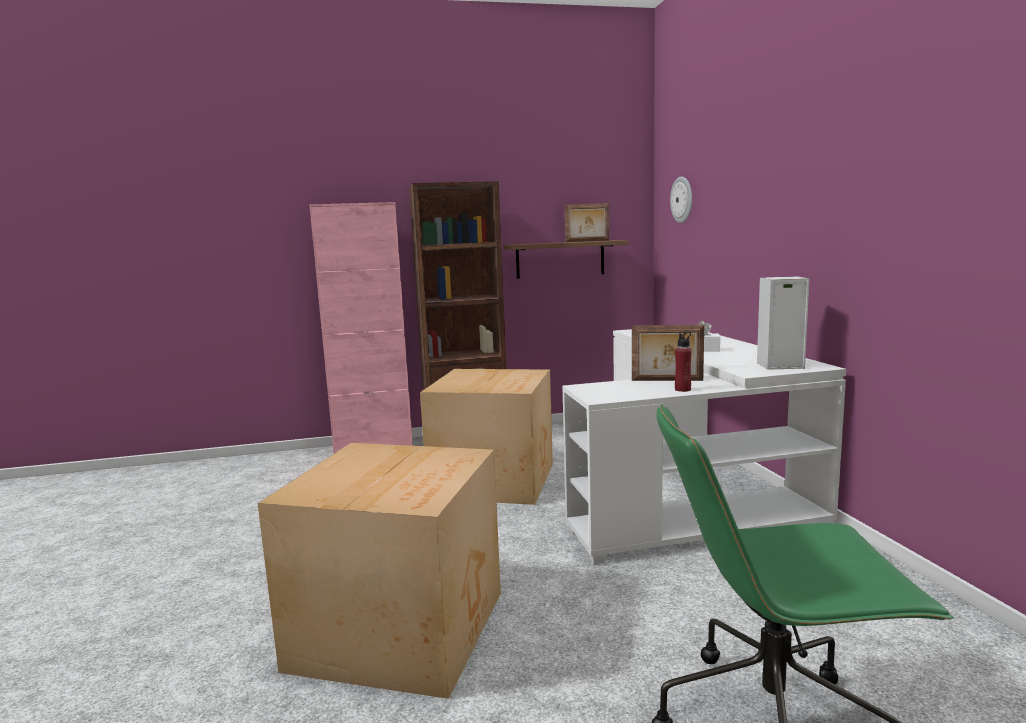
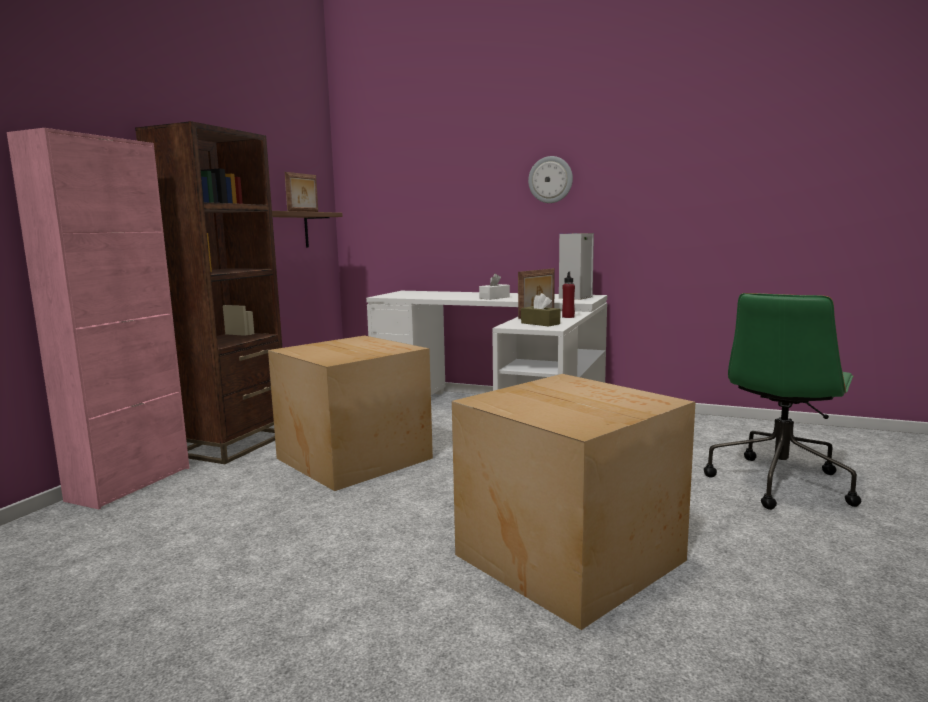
camera: 55 degrees left, 0 degrees up
(616, 391) = (540, 323): none -> brown tissue box
(682, 199) = (387, 177): wall clock -> wall clock (550, 179)

